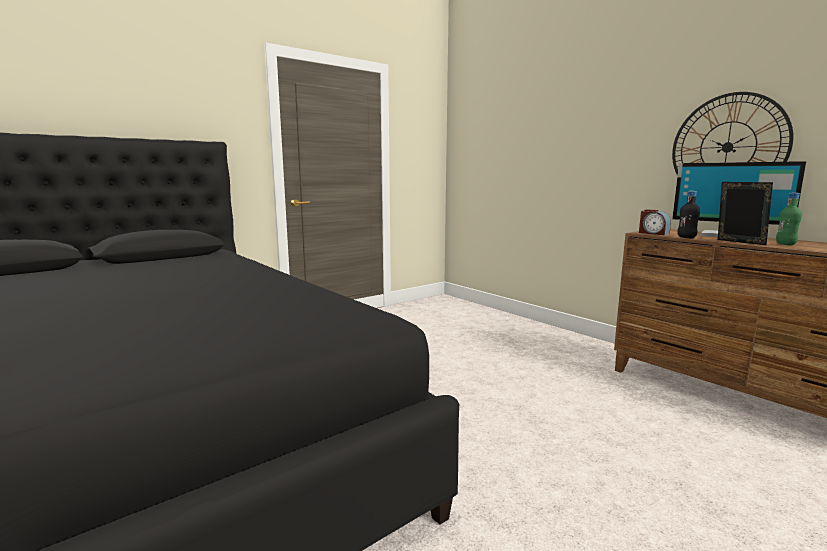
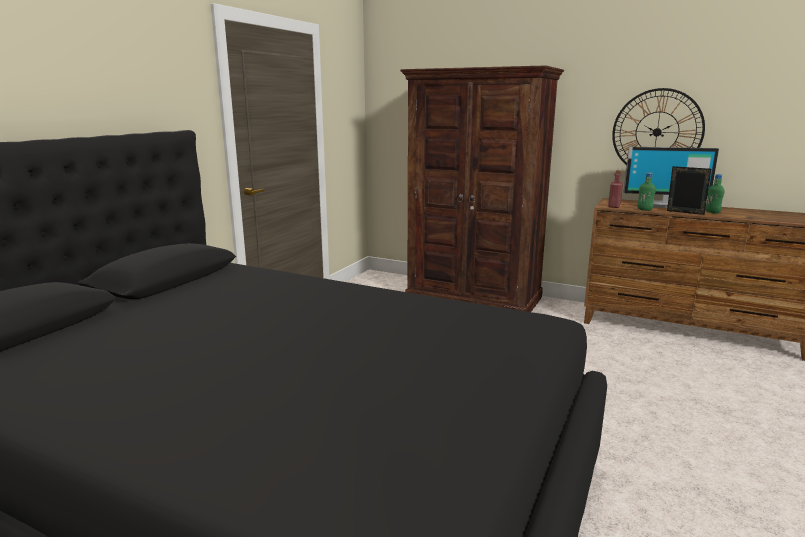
camera: 25 degrees left, 5 degrees up
(515, 329) = (473, 298): none -> brown wardrobe
(653, 233) = (614, 206): alarm clock -> red bottle
(686, 237) = (644, 210): black bottle -> green bottle

